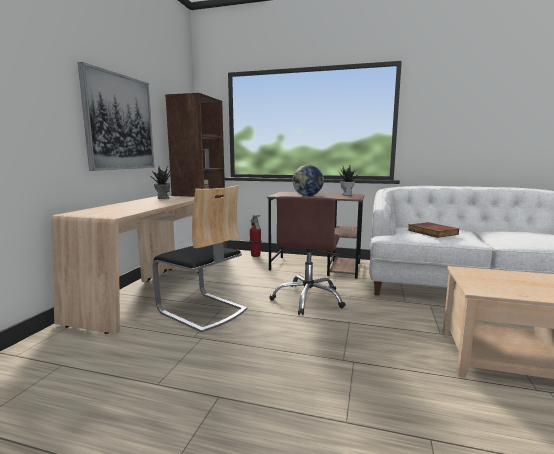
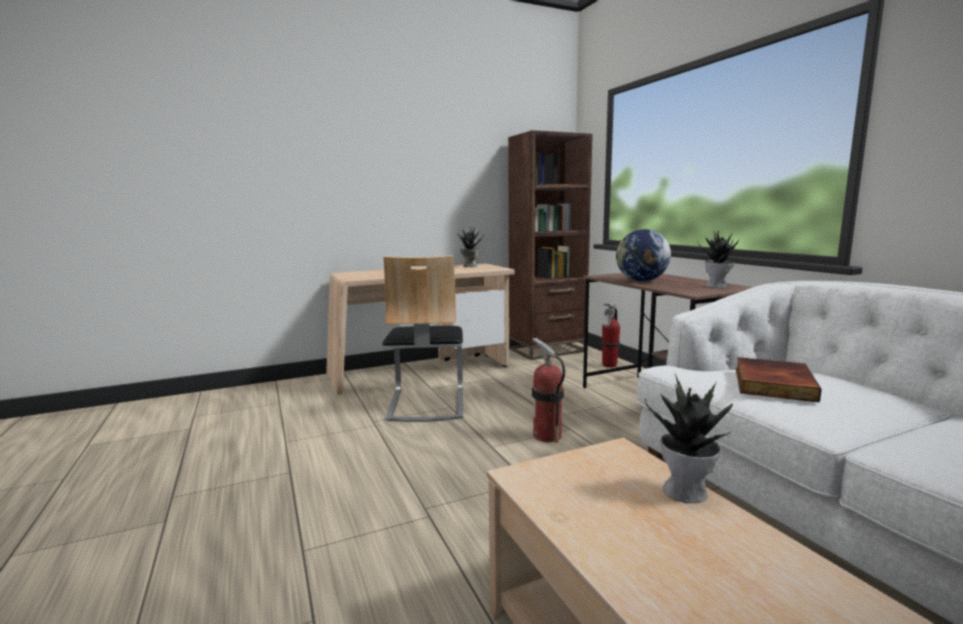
camera: 50 degrees right, 0 degrees up
(119, 122) = (429, 179): picture -> none
(308, 299) = (547, 435): brown office chair -> fire extinguisher
(510, 273) = (687, 492): none -> potted plant

